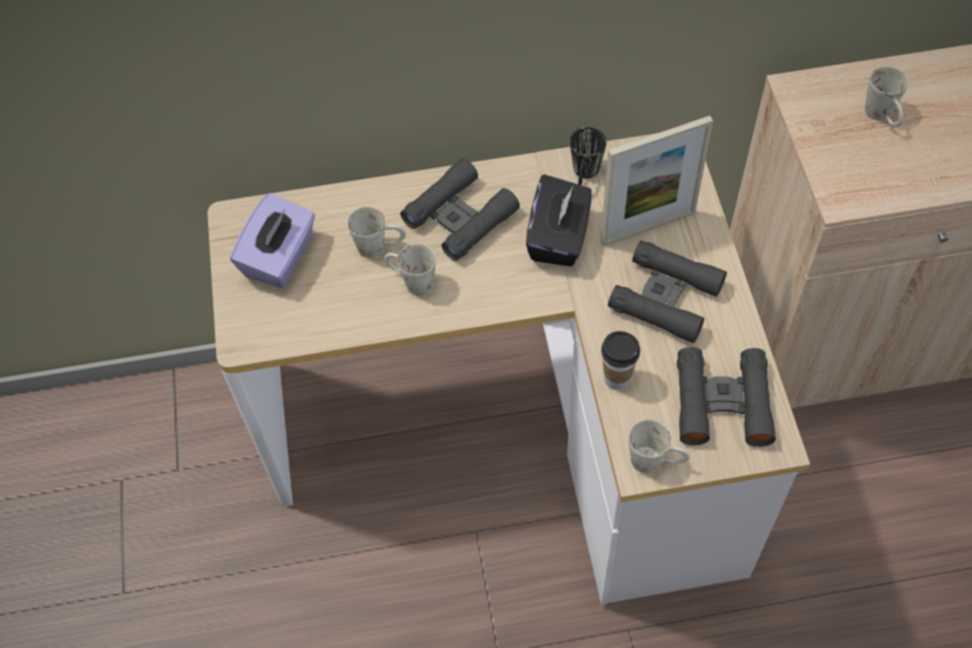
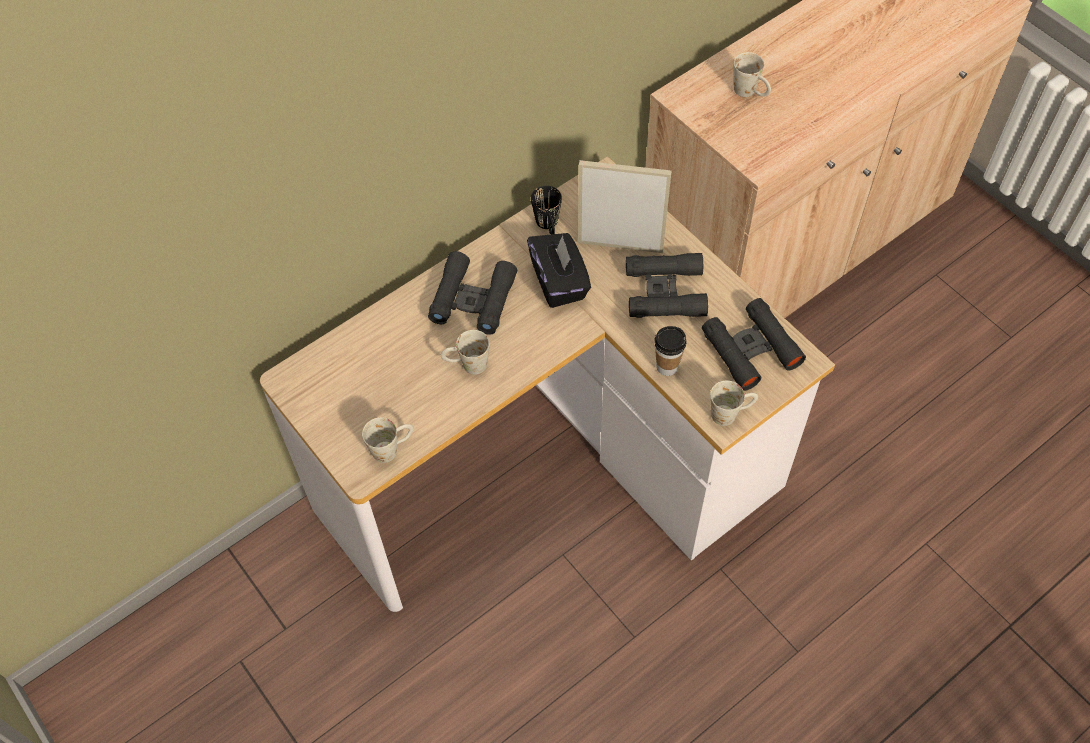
camera: 30 degrees left, 0 degrees up
(280, 258) = (348, 394): purple tissue box -> none
(380, 246) = (424, 349): white mug -> white mug (392, 448)
(648, 227) = (620, 246): picture frame -> picture frame turned 120 degrees counterclockwise

